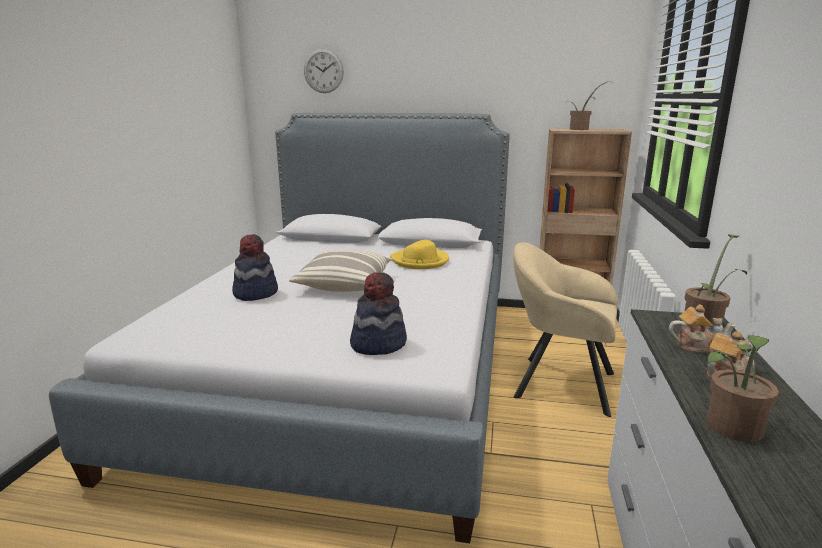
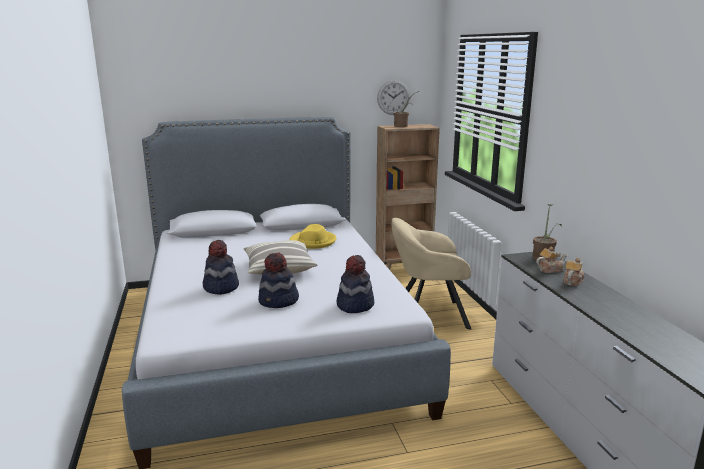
camera: 25 degrees left, 0 degrees up
(295, 321) = (278, 301): none -> hat
(323, 71) = (185, 83): wall clock -> wall clock (393, 97)
(731, 430) = (592, 305): potted plant -> none

